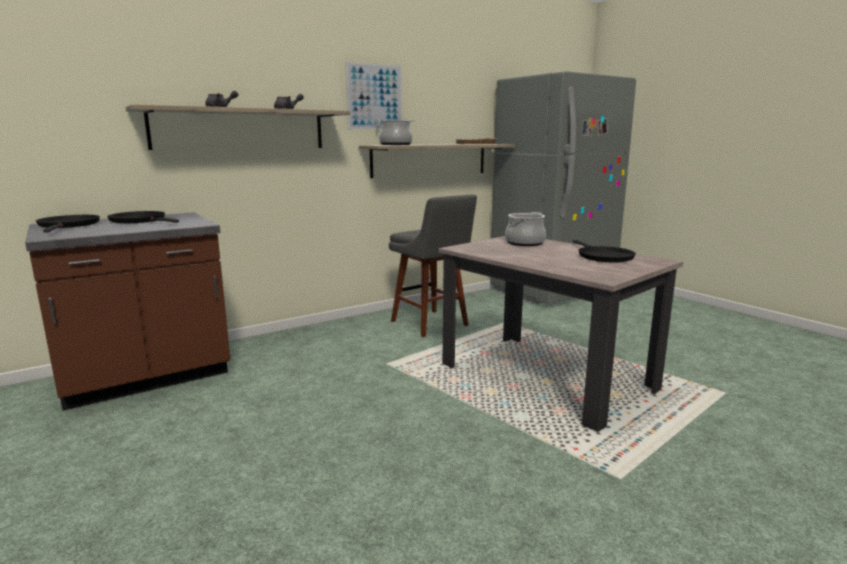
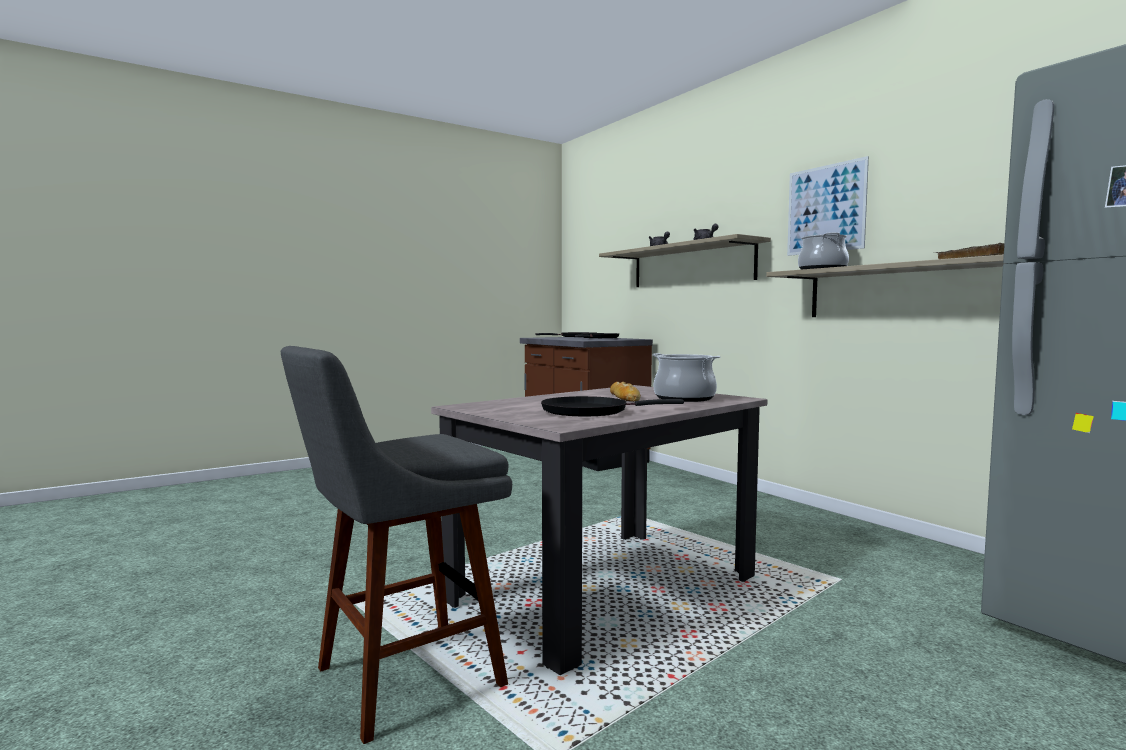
camera: 90 degrees right, 10 degrees down
(431, 324) = (781, 532): grey stool -> grey stool (400, 680)
(526, 251) = (624, 397): none -> bread

